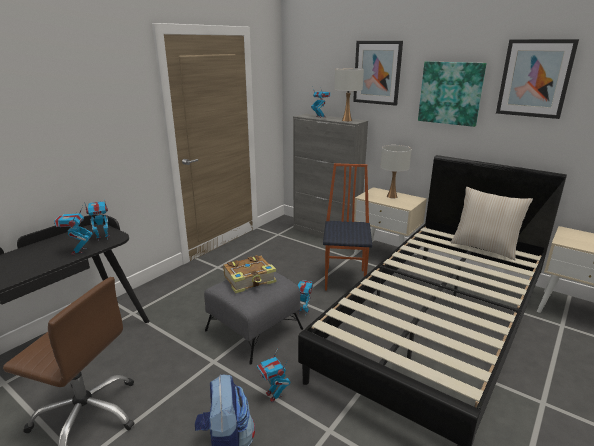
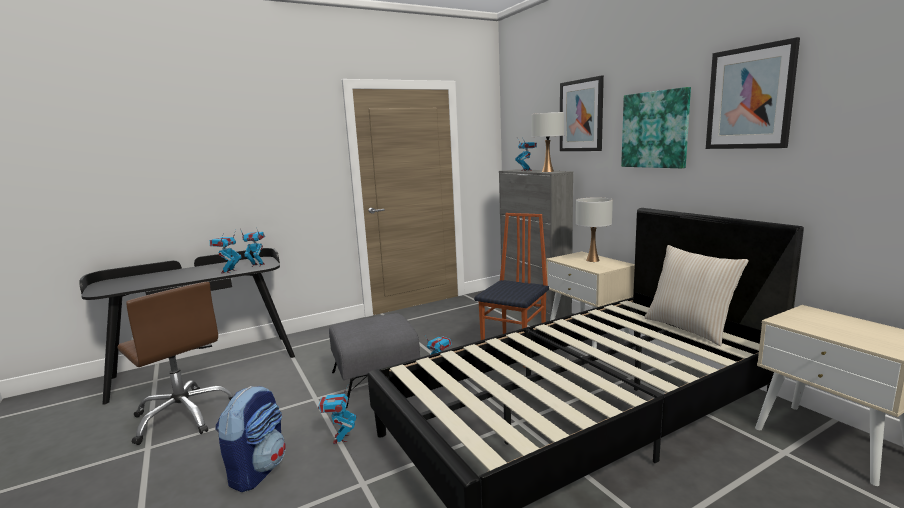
camera: 25 degrees right, 10 degrees down
(250, 280) = (372, 322): book -> none

